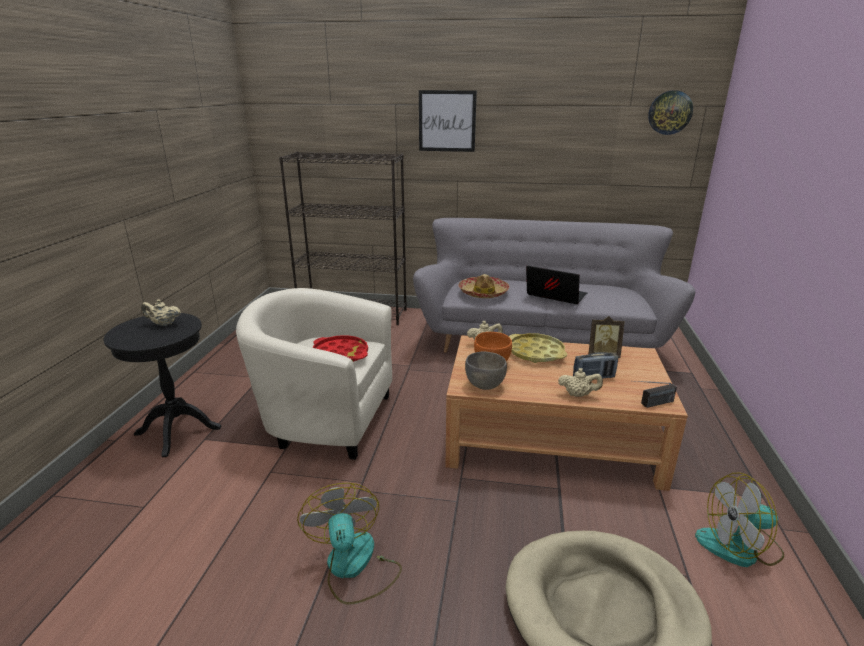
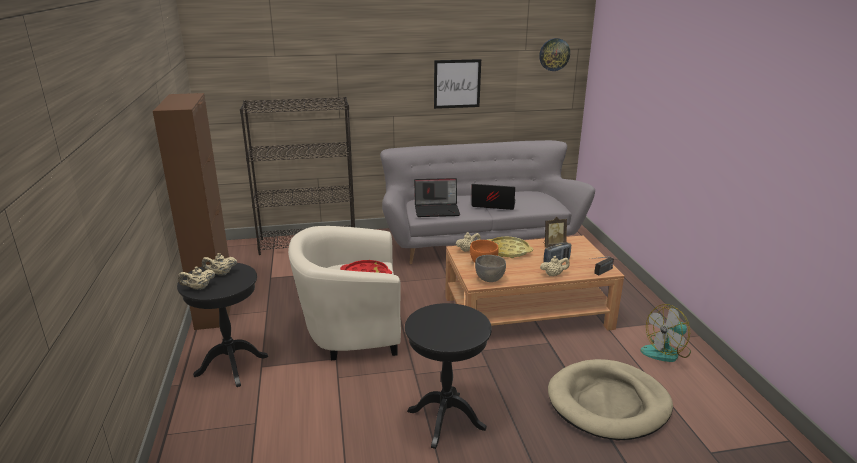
camera: 20 degrees left, 0 degrees up
(125, 336) = (199, 288): none -> beige teapot
(213, 366) = (215, 310): none -> brown cabinet
(353, 567) = (446, 419): fan -> black side table
(447, 121) = (382, 67): picture -> picture (457, 84)
(483, 293) = (437, 210): hat -> laptop

